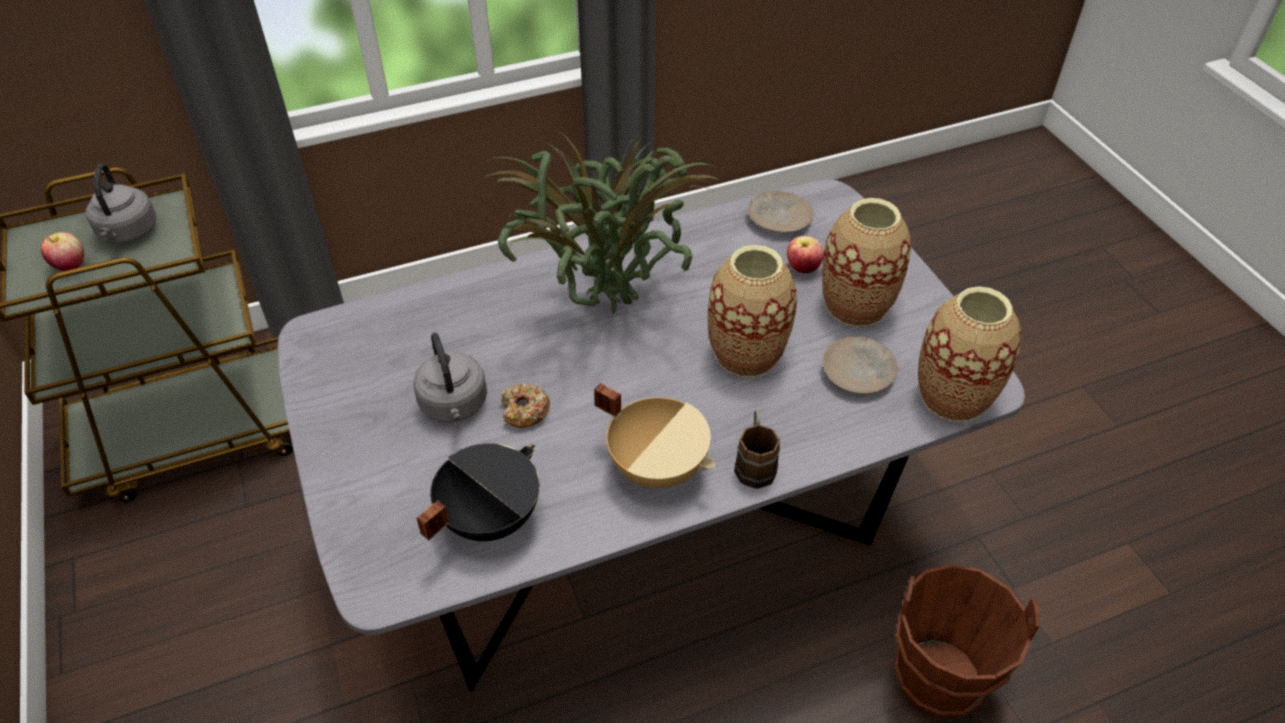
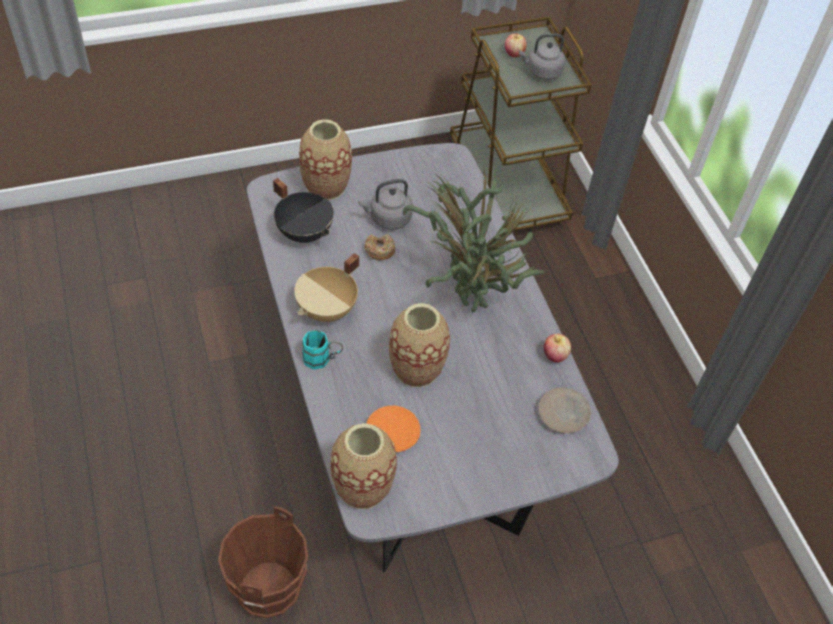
camera: 90 degrees right, 5 degrees up
(755, 462) = (322, 359): brown mug -> turquoise mug
(803, 268) = (504, 419): apple -> apple (554, 356)
(856, 305) = (460, 446): vase -> vase (326, 186)
(858, 371) = (393, 433): beige plate -> orange plate

